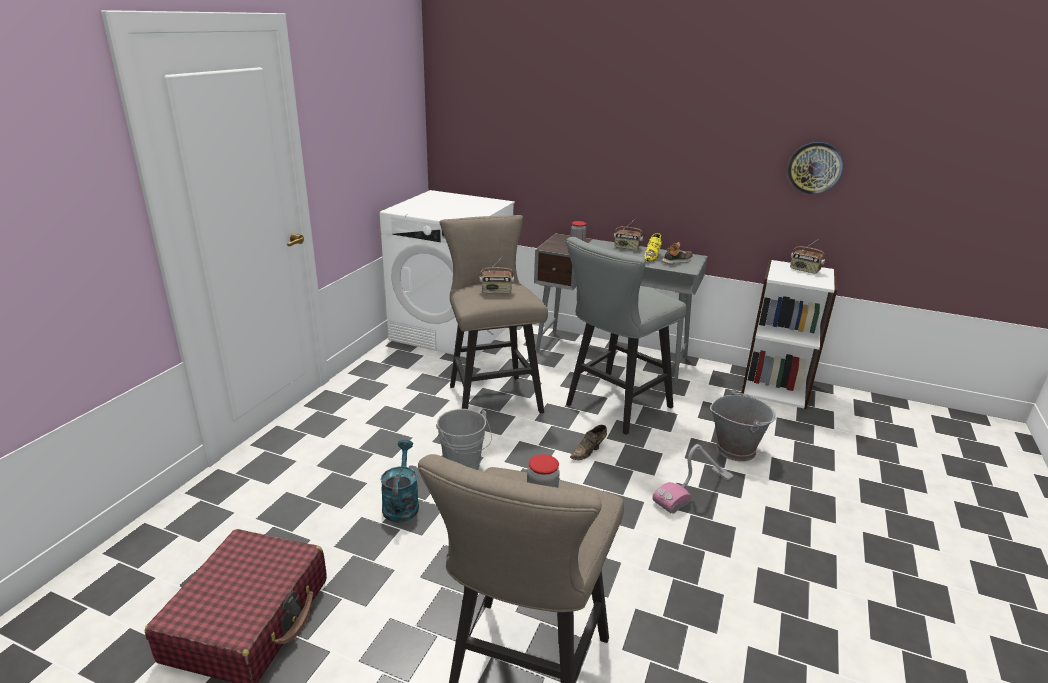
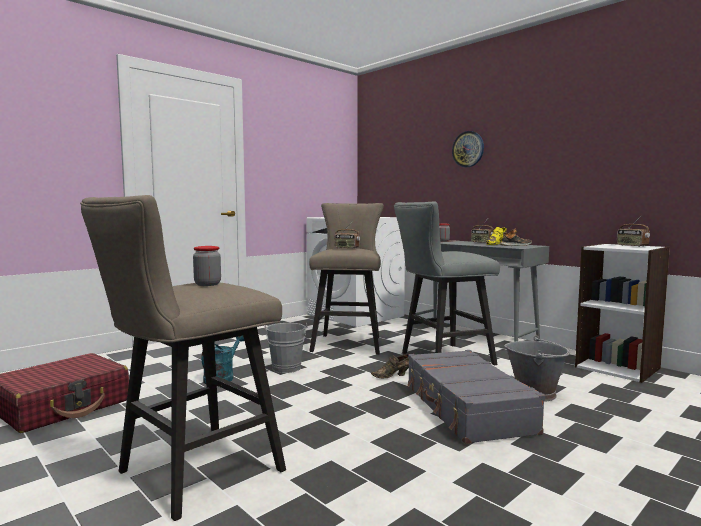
camera: 25 degrees right, 20 degrees down
(694, 490) = (466, 408): vacuum cleaner -> grey suitcase
(815, 168) = (633, 156): wall clock -> wall clock (468, 149)

